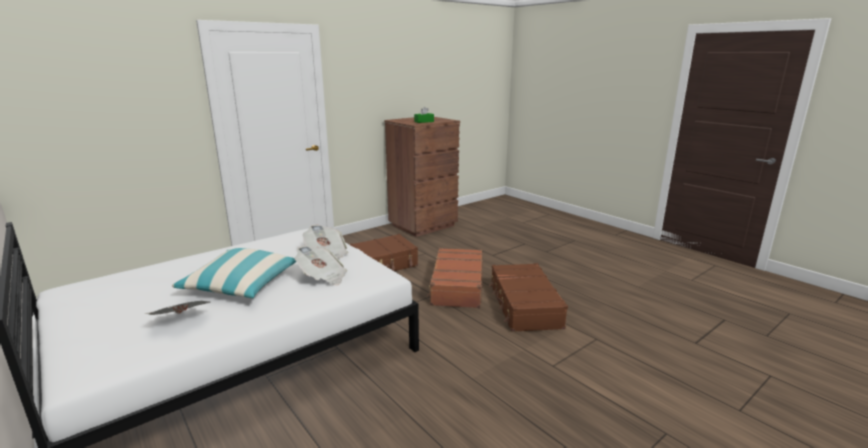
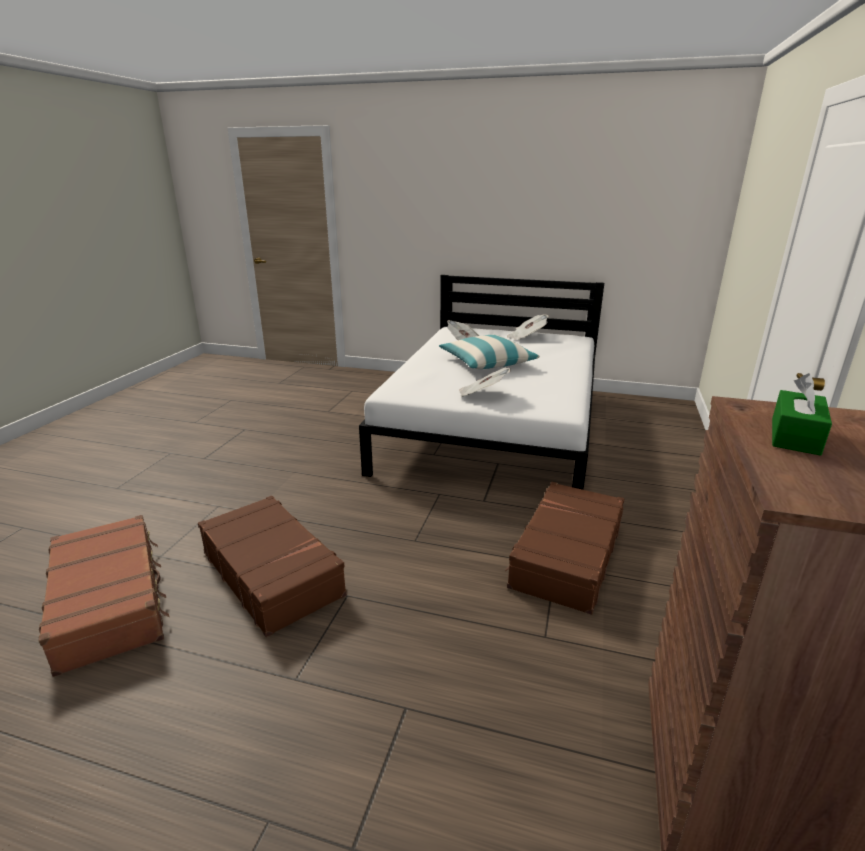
camera: 145 degrees right, 5 degrees up
(323, 277) = (439, 379): newspaper -> newspaper (526, 337)
(457, 286) = (399, 571): brown suitcase -> brown suitcase (110, 601)

